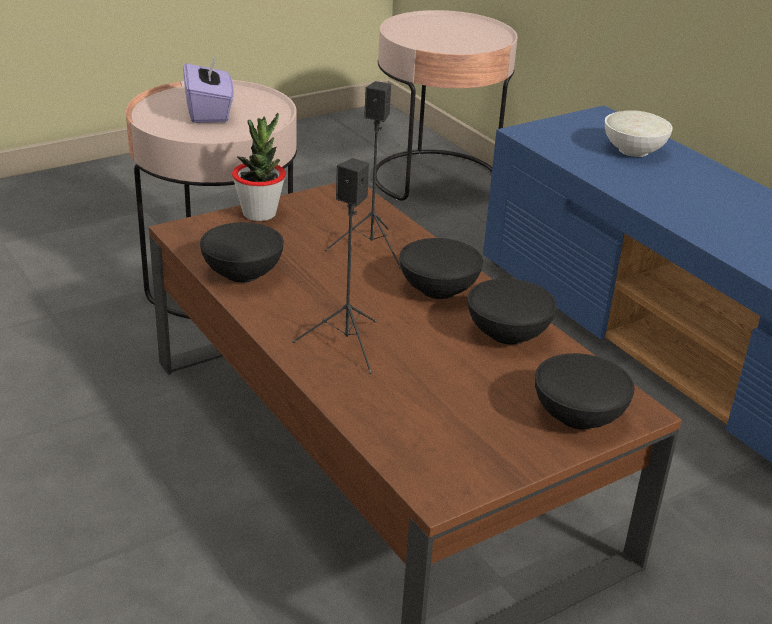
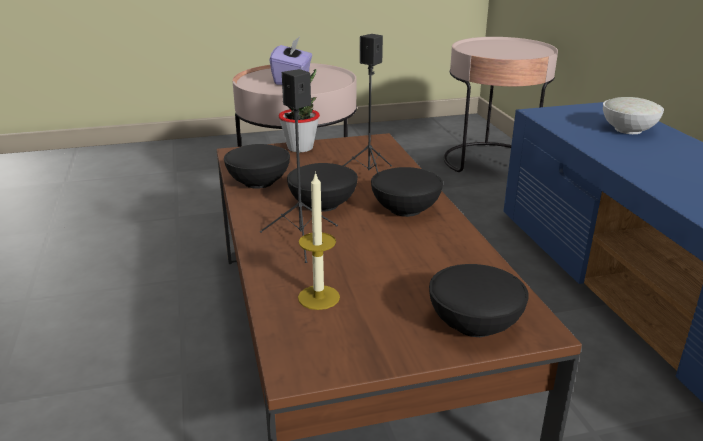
camera: 20 degrees right, 5 degrees down
(411, 412) = (318, 297): none -> candle
(506, 333) = (444, 247): black bowl -> black bowl (322, 204)

